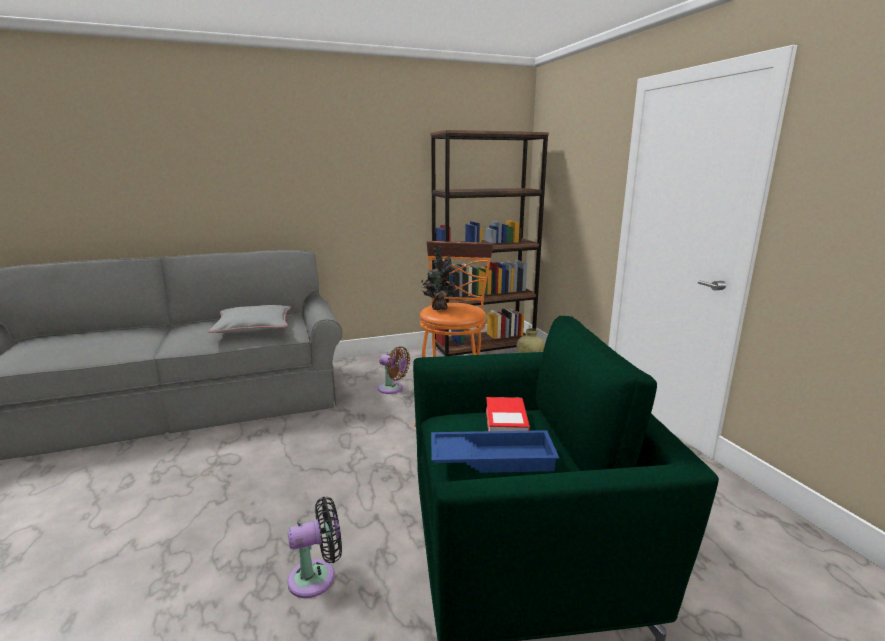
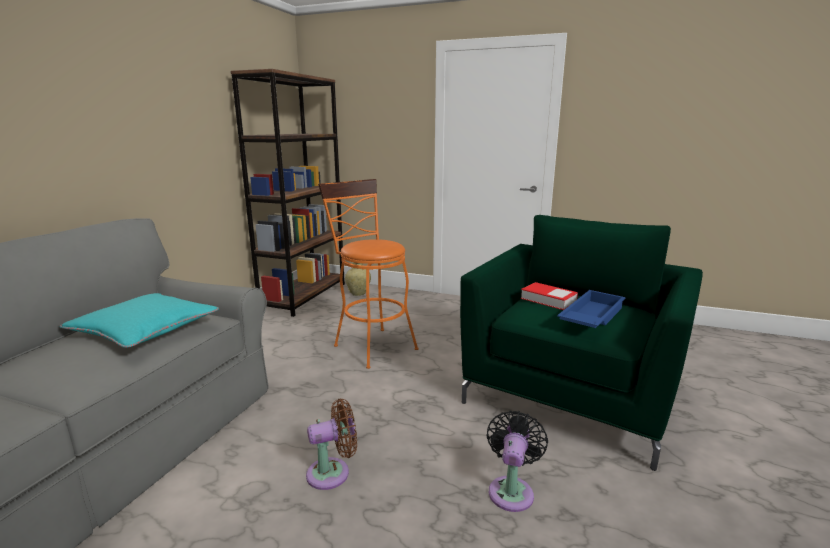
camera: 50 degrees left, 0 degrees up
(253, 327) = (145, 328): grey pillow -> turquoise pillow
(392, 389) = (290, 353): brown fan -> brown fan (333, 472)
(439, 308) = (364, 246): potted plant -> none

